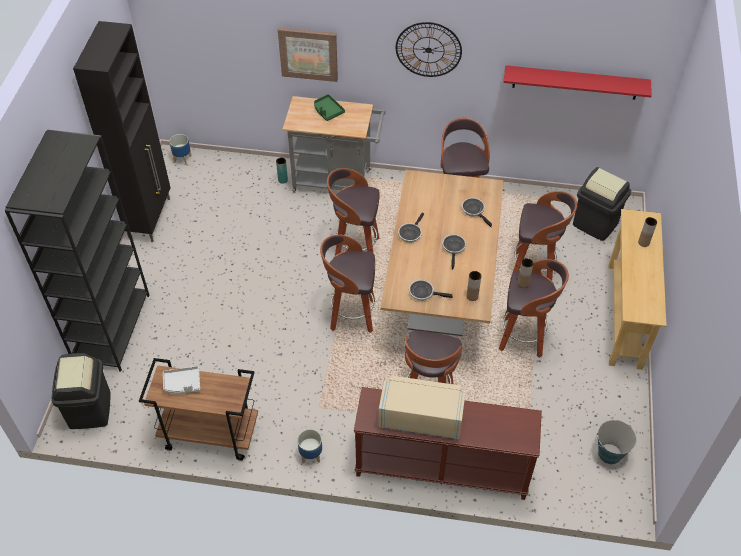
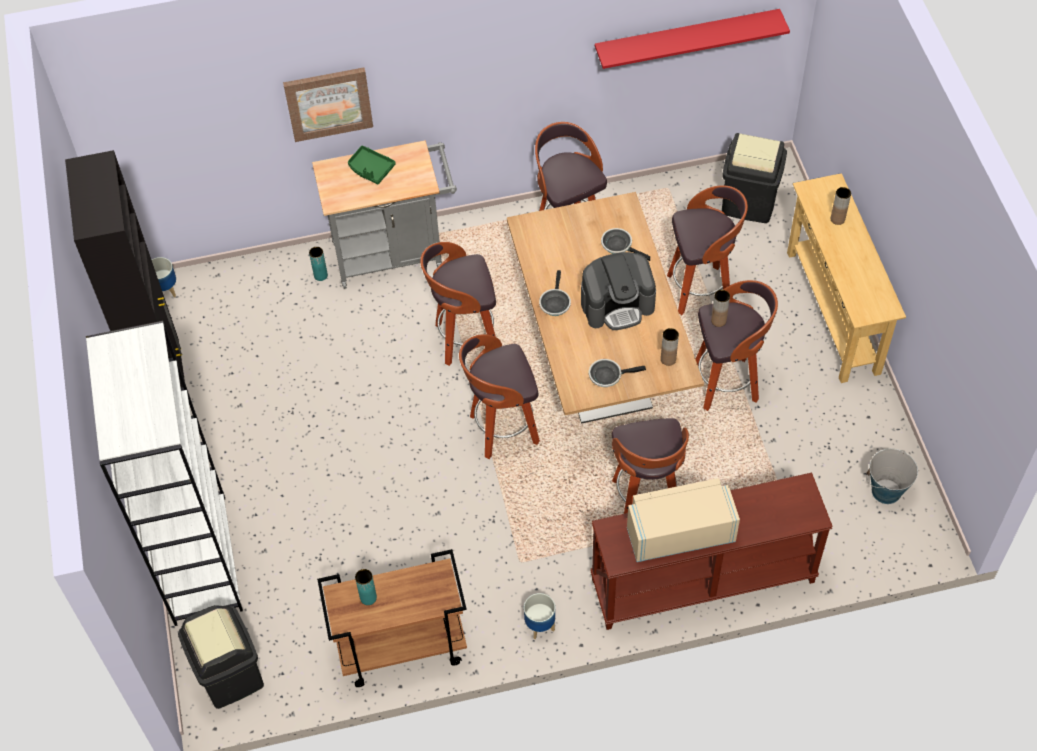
camera: 20 degrees left, 5 degrees up
(112, 328) = (199, 559): black bookcase -> white bookcase
(182, 384) = (368, 597): grey tray -> turquoise vase
(428, 50) = (491, 53): wall clock -> none
(454, 248) = (617, 304): frying pan -> coffee machine

